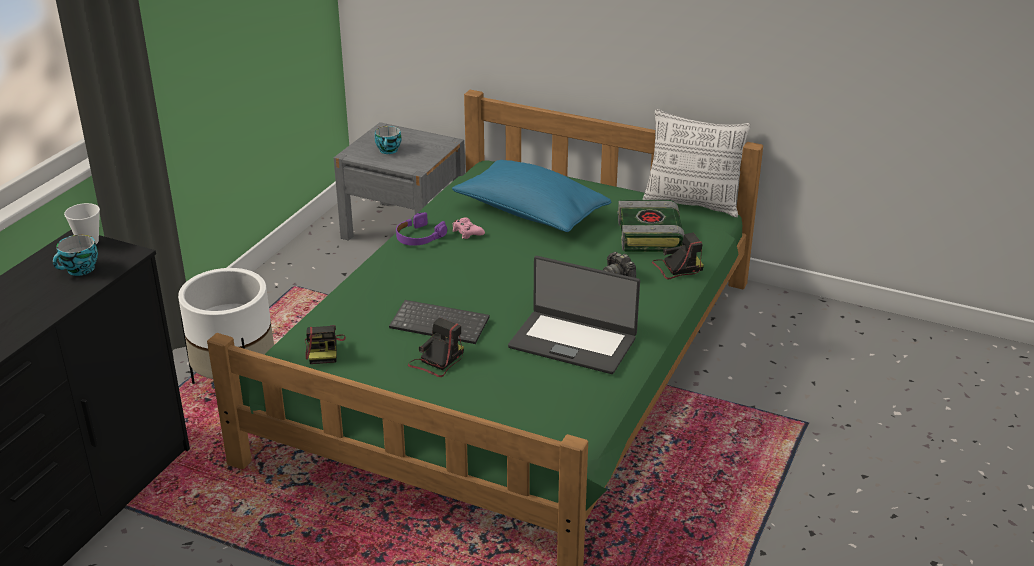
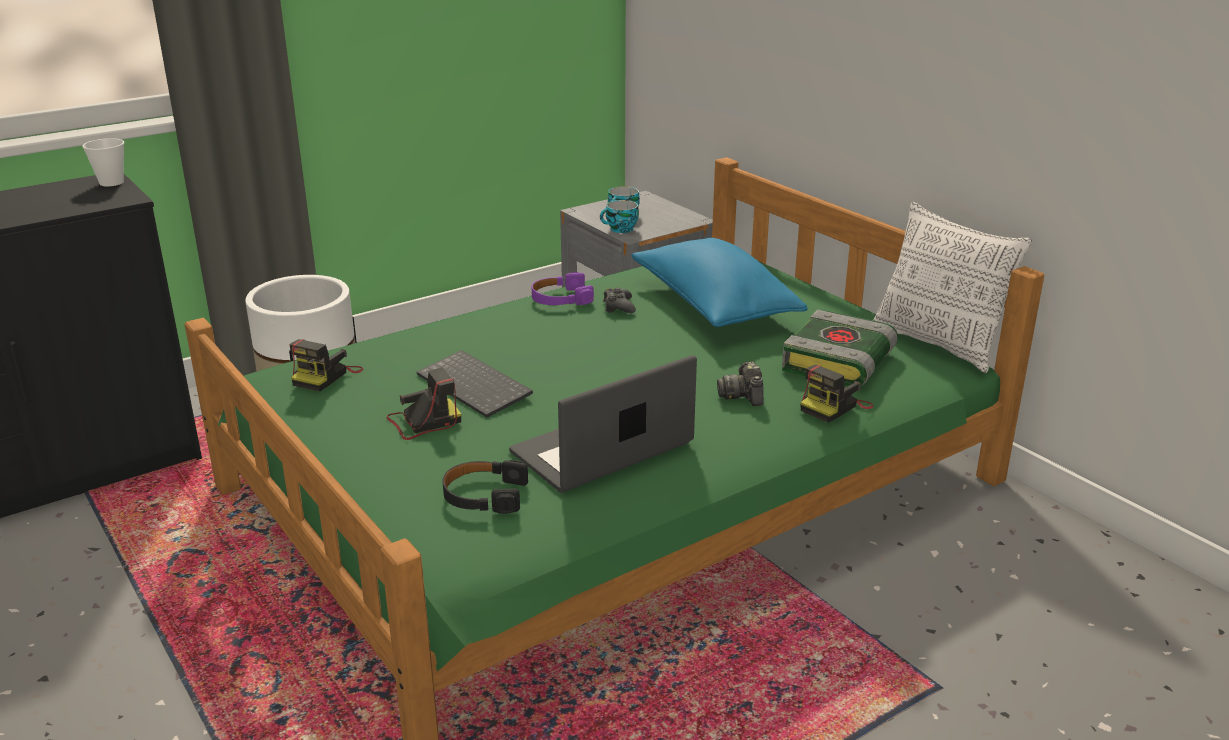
camera: 30 degrees right, 5 degrees down
(79, 270) = (63, 201): cup -> cup (620, 230)
(467, 232) = (618, 307): pink game controller -> black game controller
(536, 396) = (484, 495): none -> black headphones
(573, 342) = (603, 450): laptop -> laptop turned 90 degrees clockwise
(677, 268) = (834, 407): camera -> camera turned 120 degrees clockwise

